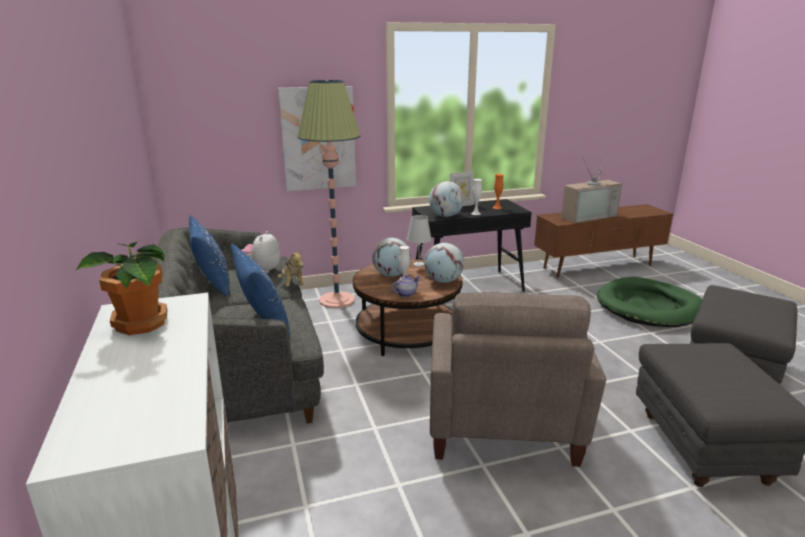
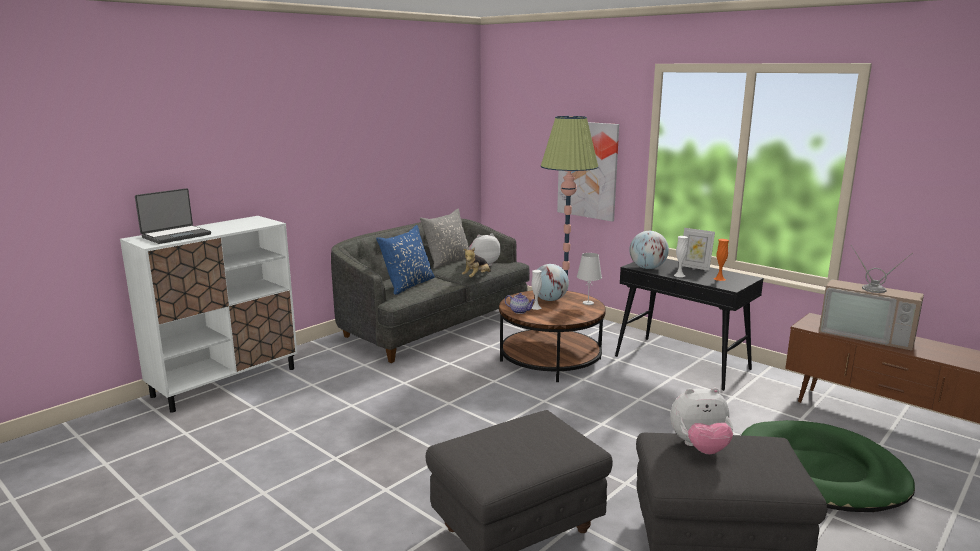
camera: 60 degrees right, 5 degrees down
(136, 398) = (176, 235): none -> laptop
(140, 325) = (240, 223): potted plant -> none
(213, 283) = (447, 261): blue pillow -> grey pillow
(443, 281) = (566, 317): globe -> none
(501, 427) = (449, 426): beige armchair -> none
(733, 310) = (699, 448): none -> plush toy

